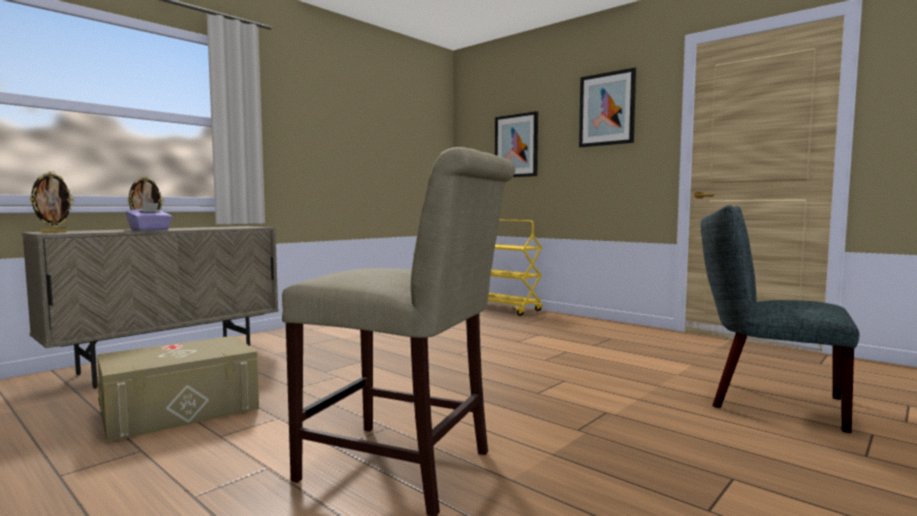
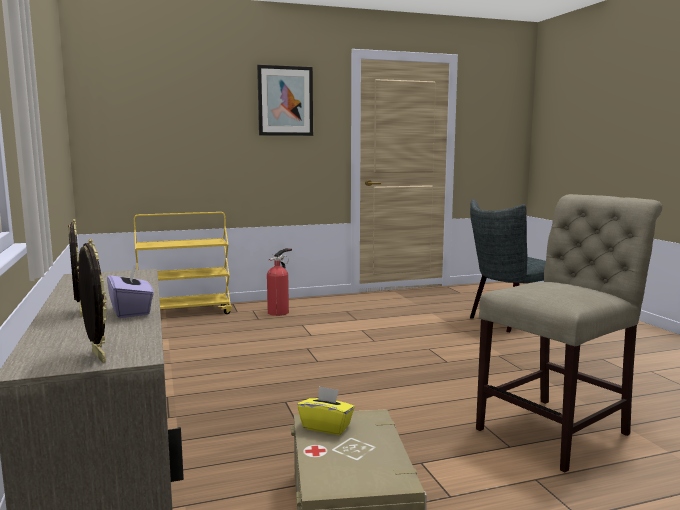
camera: 60 degrees left, 5 degrees up
(213, 343) = (326, 427): none -> yellow tissue box
(516, 145) = (177, 127): picture -> none
(557, 324) = (279, 312): none -> fire extinguisher

